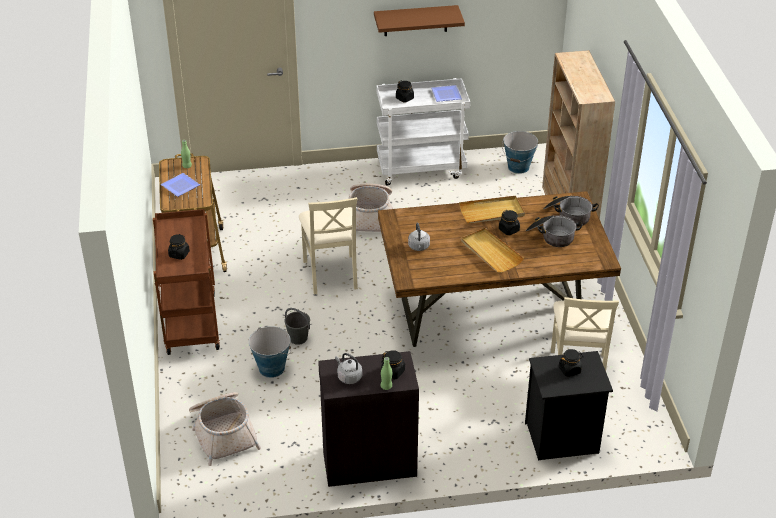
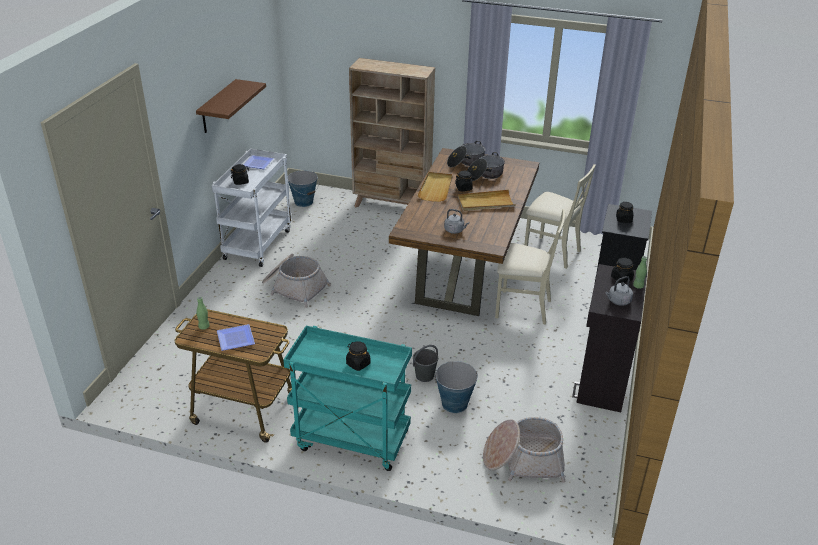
camera: 65 degrees left, 5 degrees down
(190, 321) = (350, 441): brown cart -> turquoise cart
(331, 273) = (352, 331): beige chair -> beige chair (522, 307)

